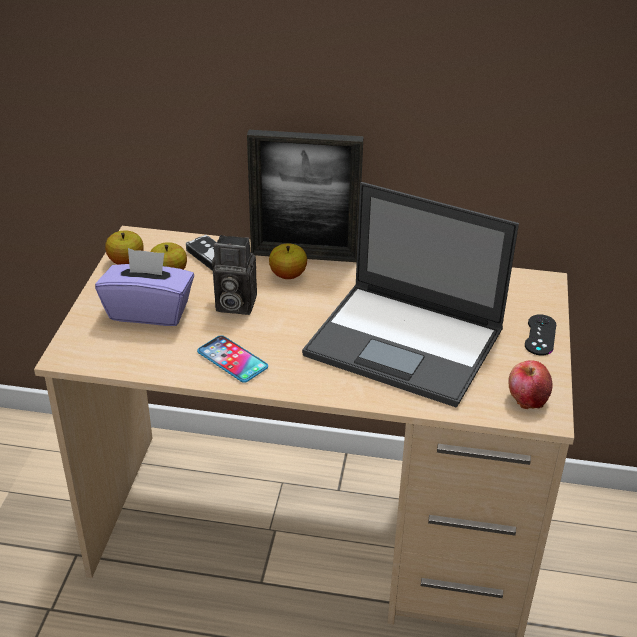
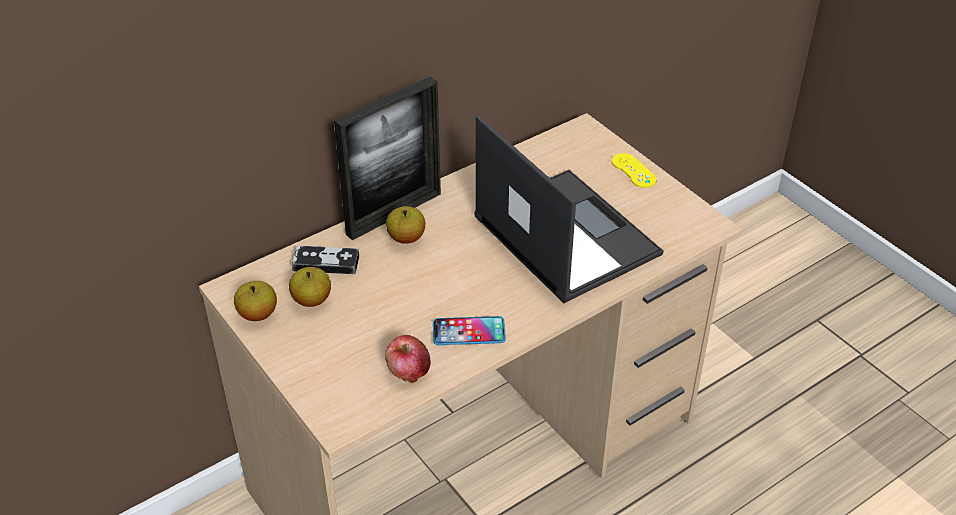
camera: 45 degrees left, 5 degrees up
(149, 311) = (345, 340): purple tissue box -> none
(233, 304) = (402, 289): camera -> none
(406, 343) = (564, 234): laptop -> laptop turned 105 degrees counterclockwise
(527, 398) = (686, 221): apple -> apple (408, 371)
(540, 335) = (633, 171): black game controller -> yellow game controller

